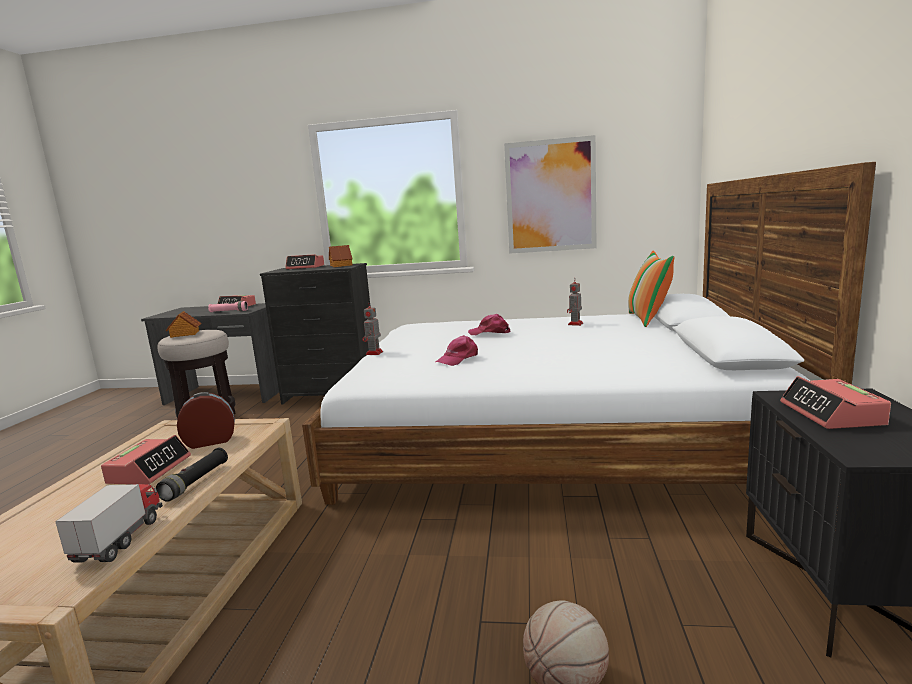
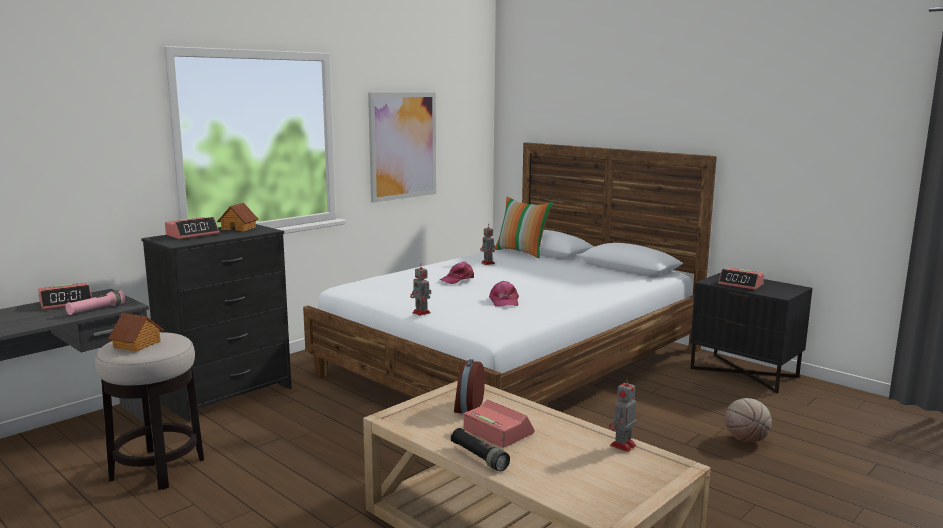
camera: 55 degrees left, 0 degrees up
(120, 539) = (622, 446): toy truck -> toy robot
(196, 482) = (557, 418): black flashlight -> black flashlight (479, 457)

